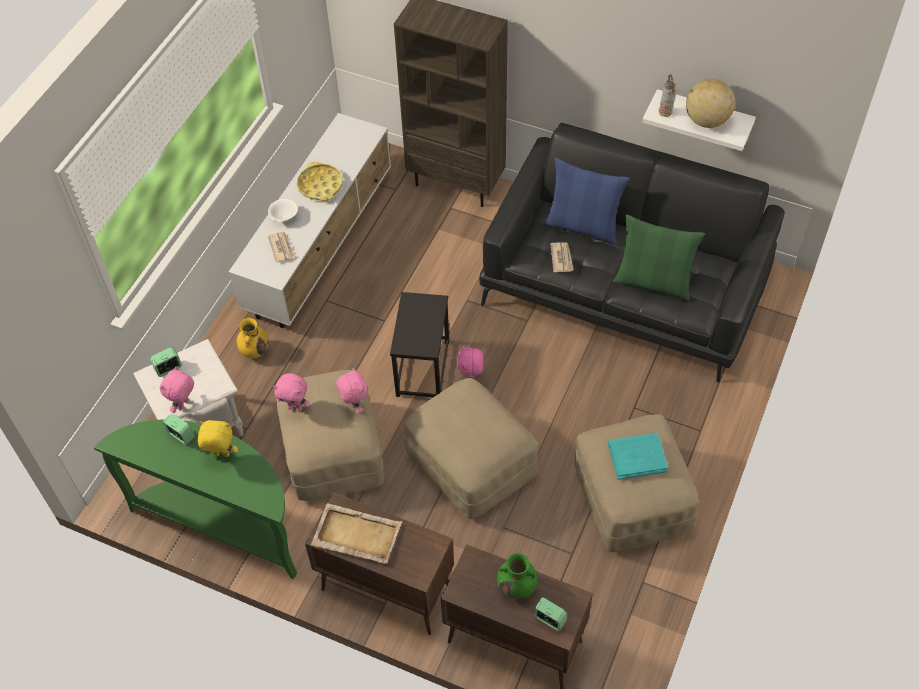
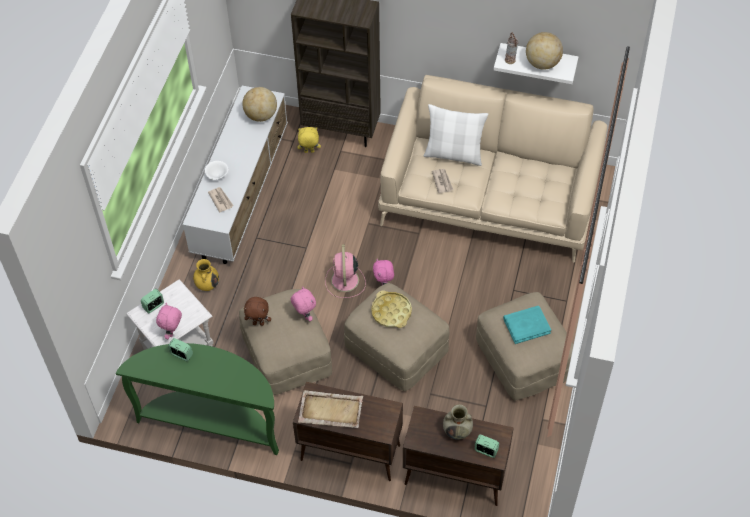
camera: 10 degrees left, 0 degrees up
(221, 455) = (216, 365): yellow plush toy -> yellow plush toy (309, 152)
(295, 407) = (258, 323): pink plush toy -> brown plush toy
(320, 185) = (240, 146): yellow tray -> yellow tray (391, 312)
(353, 151) = (261, 115): none -> globe
(423, 368) = (345, 281): black side table -> pink fan
(517, 587) = (457, 431): green vase -> beige vase
(582, 226) = (454, 154): blue pillow -> white pillow
(626, 285) = (490, 196): black sofa -> beige sofa
(653, 282) = (515, 191): green pillow -> none

